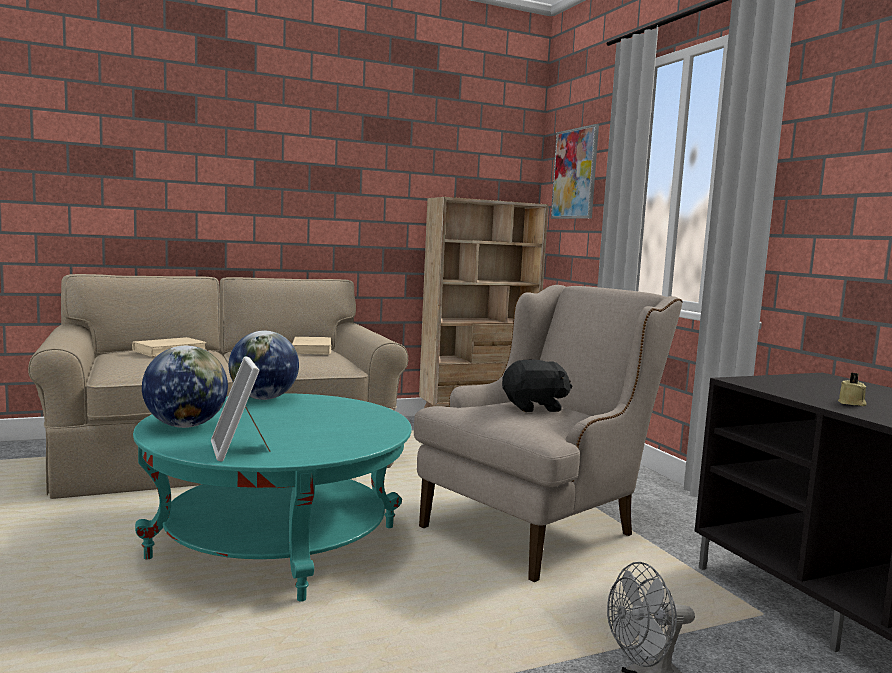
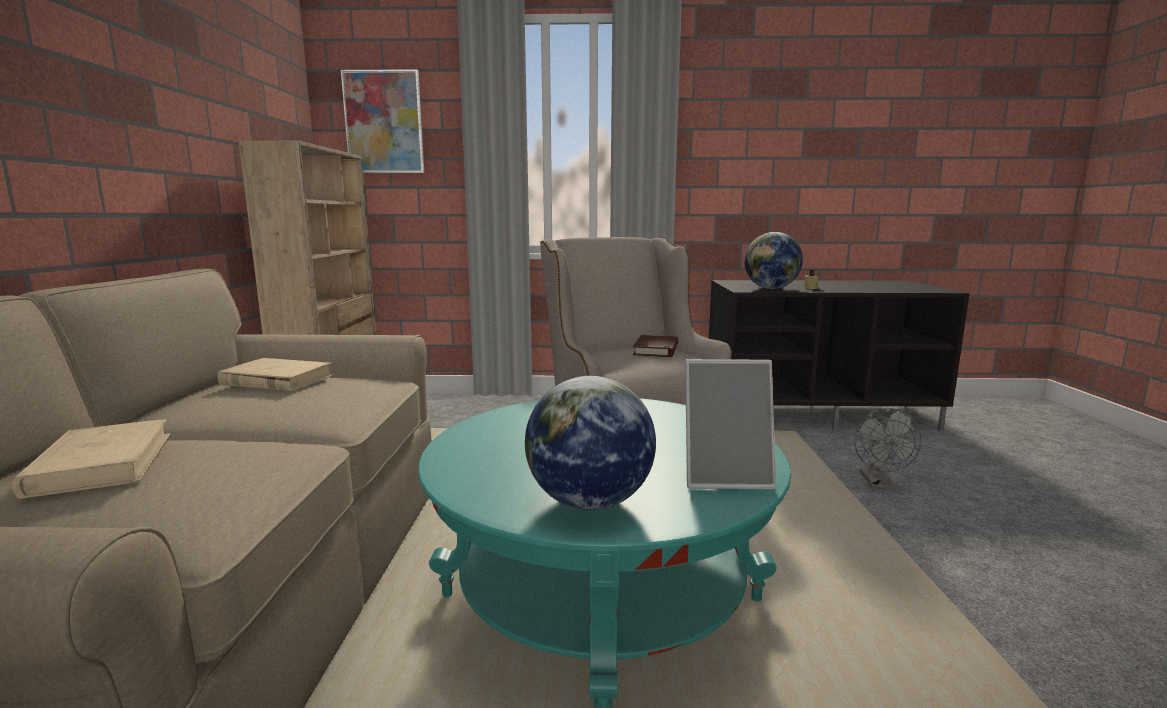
camera: 65 degrees left, 5 degrees up
(263, 398) = (463, 446): globe -> globe (771, 288)
(534, 407) = (656, 350): black plush toy -> brown book

